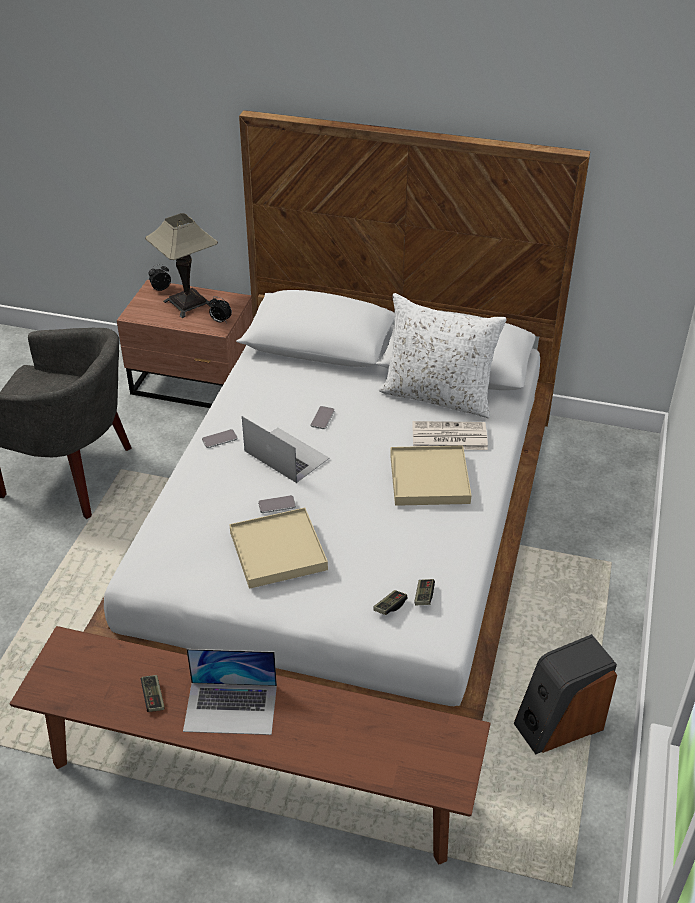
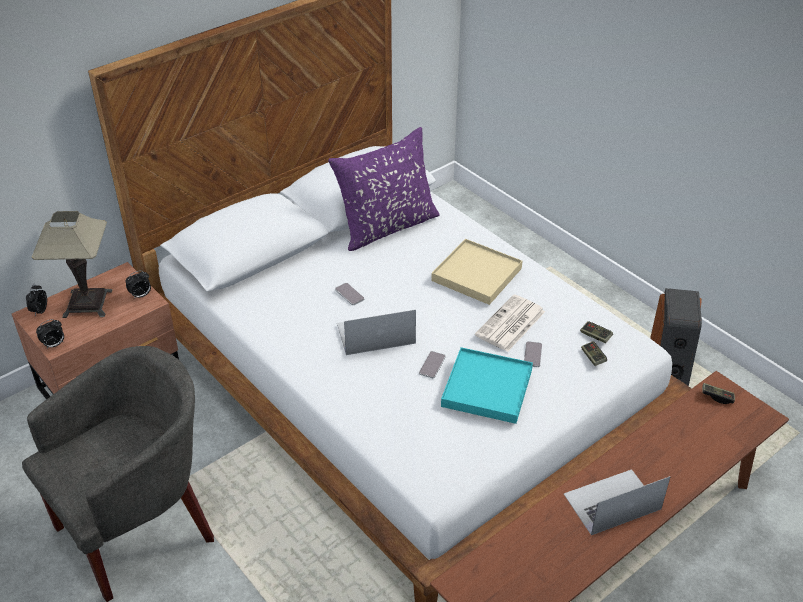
camera: 55 degrees left, 0 degrees up
(133, 313) = (54, 345): none -> alarm clock
(153, 697) = (567, 547): game controller -> game controller (717, 397)
(219, 439) = (312, 364): phone -> phone (532, 355)
(231, 708) = (611, 502): laptop -> laptop turned 150 degrees counterclockwise
(278, 551) = (487, 388): beige tray -> turquoise tray
(438, 396) = (386, 226): white pillow -> purple pillow
(448, 437) = (439, 244): newspaper -> newspaper (510, 324)

